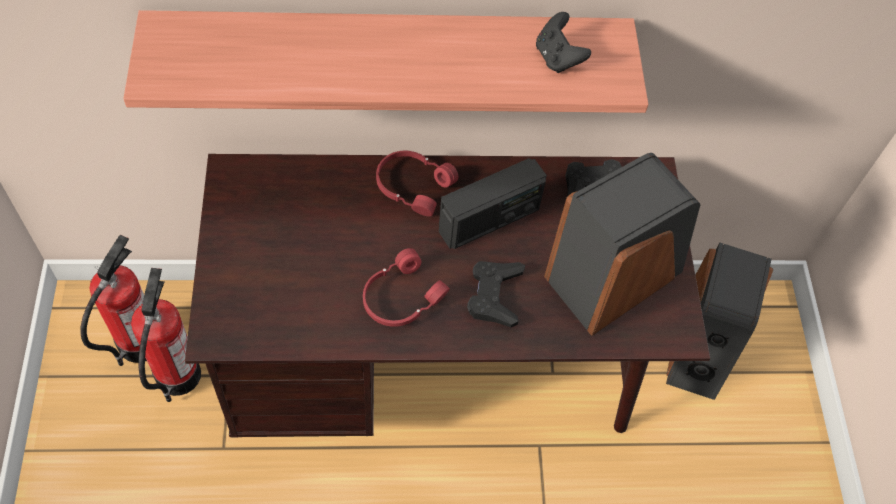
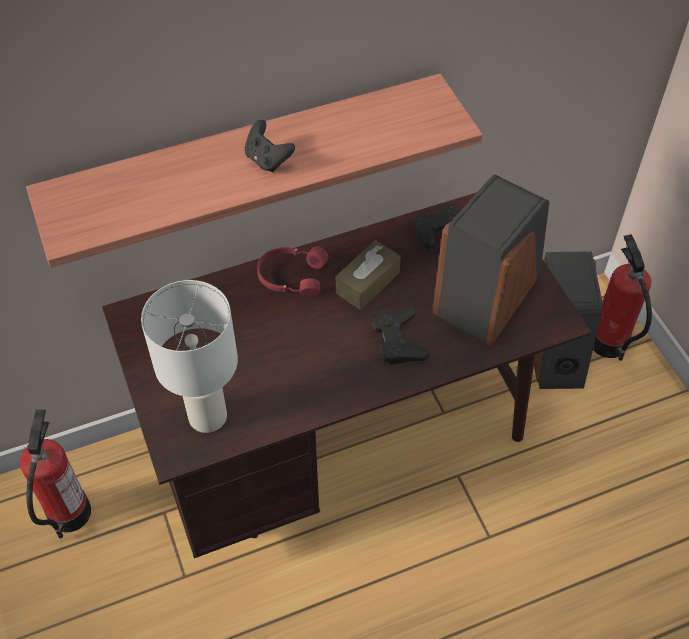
camera: 15 degrees left, 5 degrees down
(177, 375) = (116, 529): fire extinguisher -> fire extinguisher (607, 343)
(261, 308) = (206, 417): none -> white table lamp
(400, 297) = (321, 368): red headphones -> none
(489, 220) = (367, 283): radio -> brown tissue box
(558, 58) = (395, 120): black game controller -> black game controller (267, 160)

